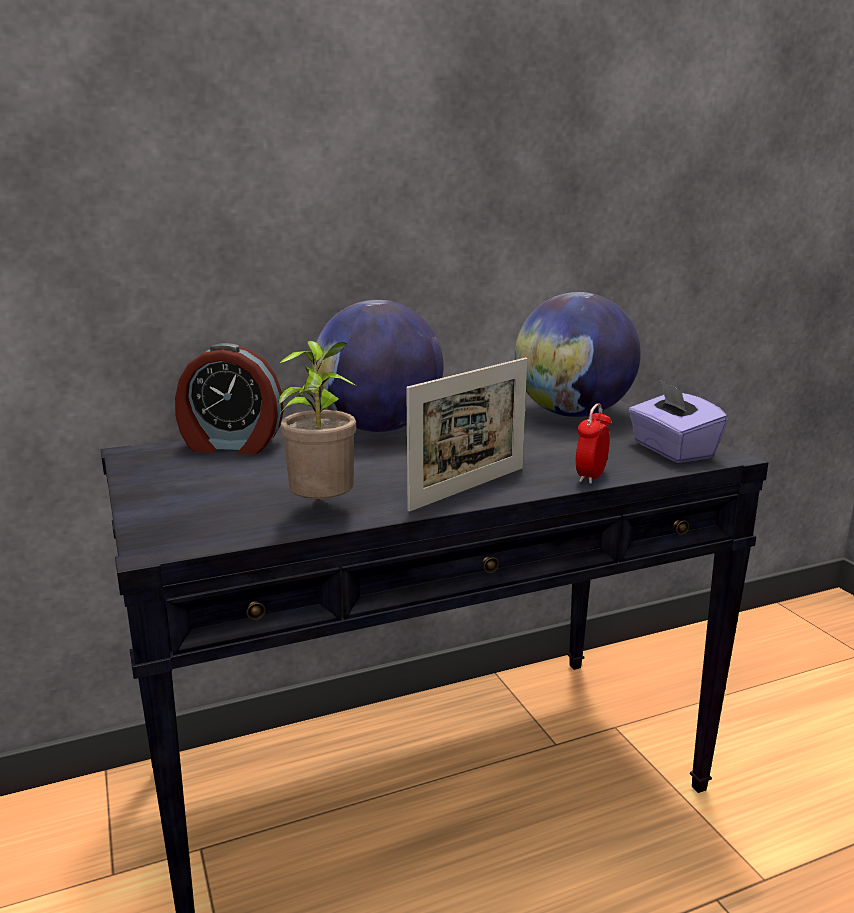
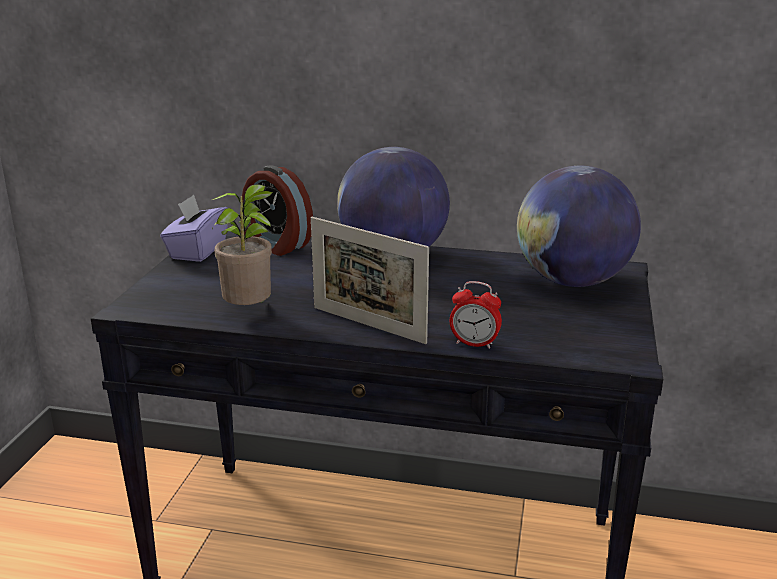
camera: 35 degrees right, 5 degrees up
(468, 488) = (368, 325): picture frame -> picture frame turned 45 degrees clockwise
(591, 477) = (474, 344): alarm clock -> alarm clock turned 135 degrees counterclockwise
(671, 451) = (591, 341): purple tissue box -> purple tissue box (197, 251)

